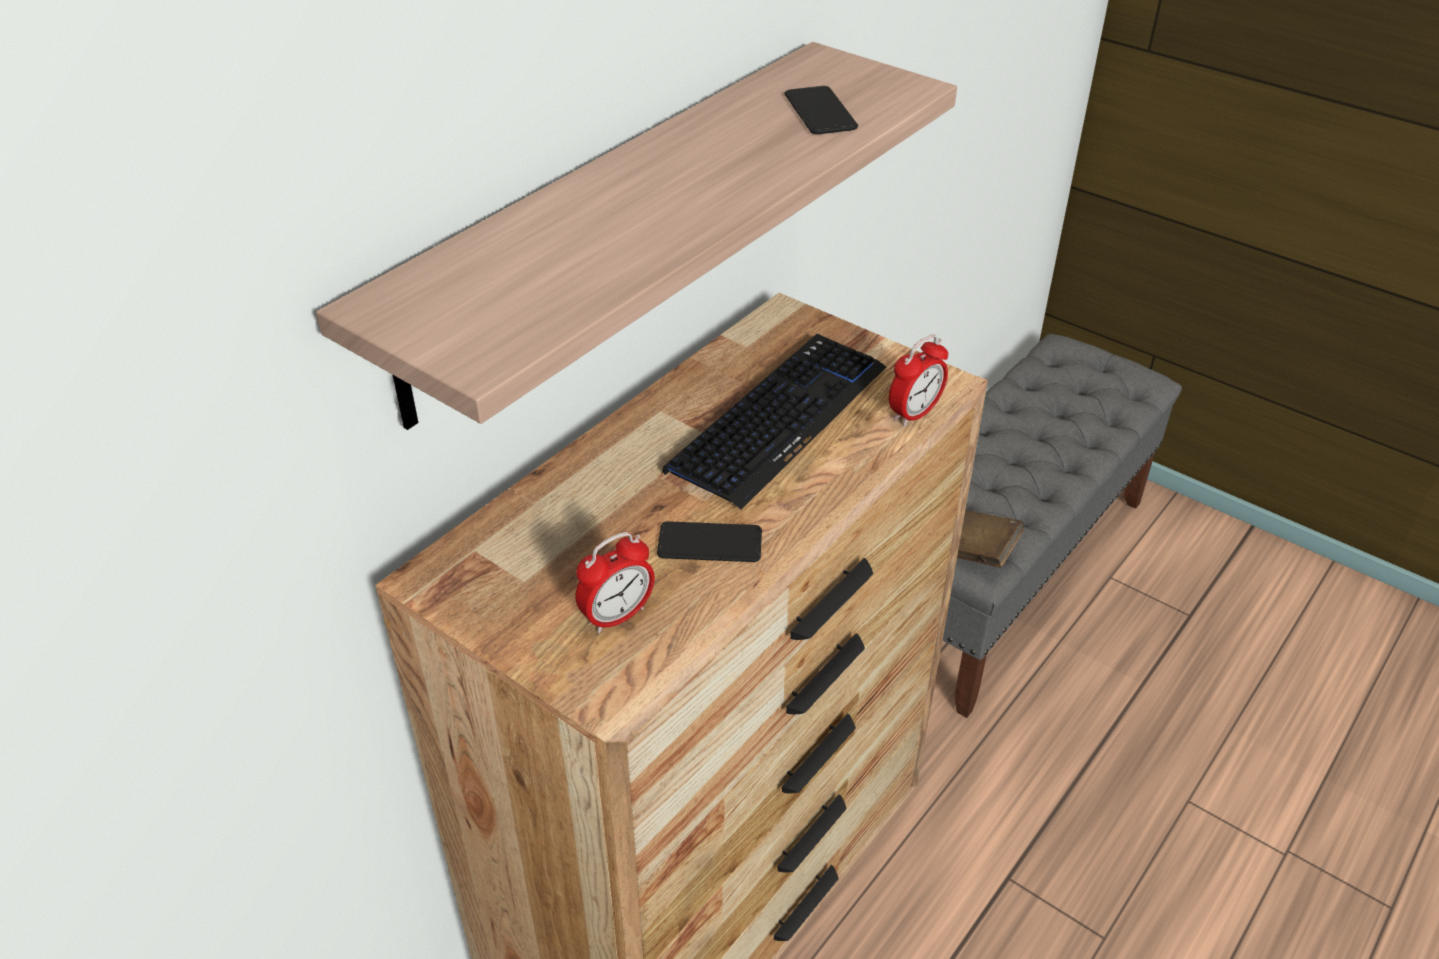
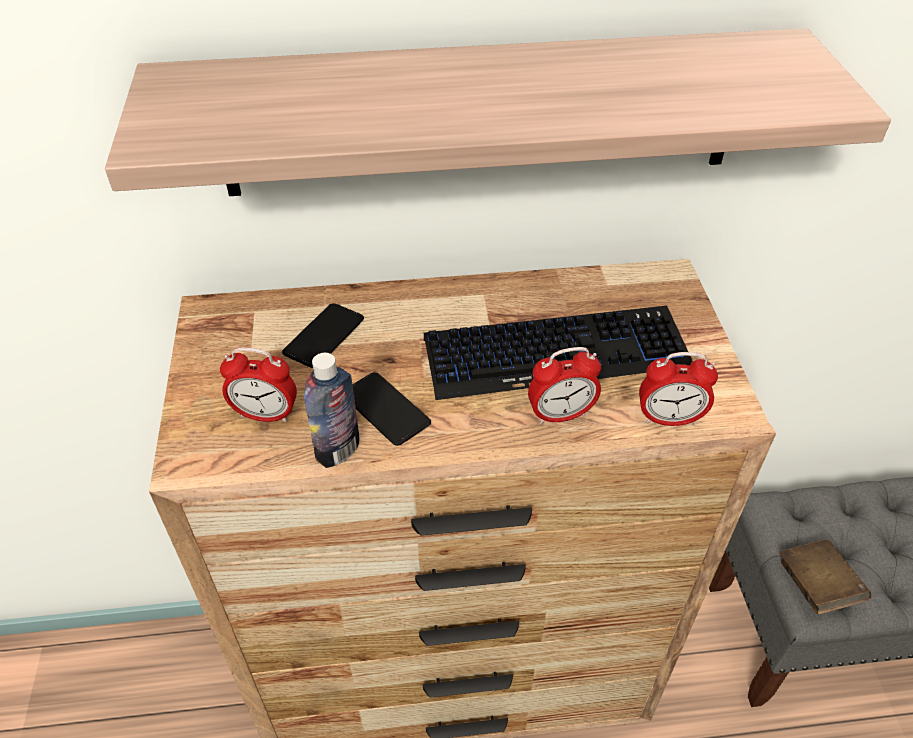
camera: 45 degrees right, 5 degrees up
(717, 597) = (338, 450): none -> bottle
(820, 112) = (709, 86): phone -> phone (324, 336)
(842, 459) = (560, 415): none -> alarm clock

